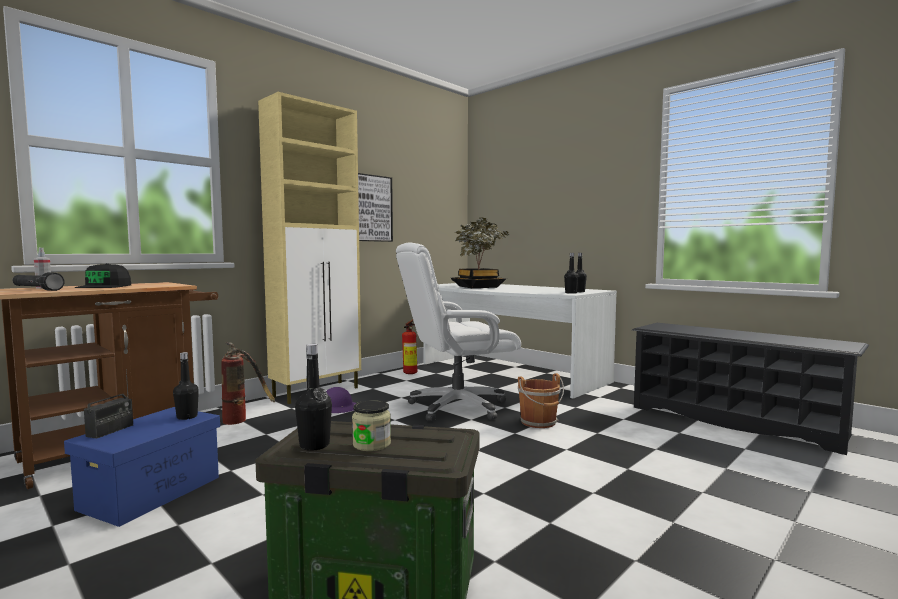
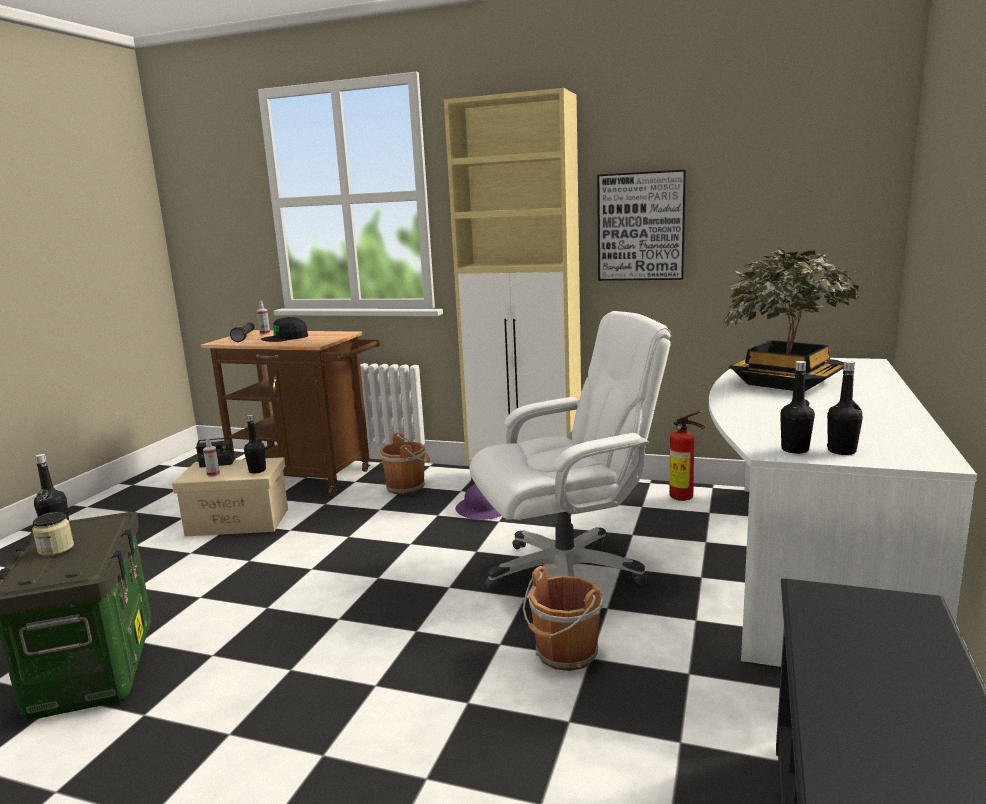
camera: 65 degrees right, 10 degrees up
(143, 433) = (213, 474): none -> spray bottle
(152, 492) = (239, 521): blue storage box -> beige storage box
(244, 420) = (407, 487): fire extinguisher -> brown bucket
(457, 407) = (566, 573): white office chair -> white office chair turned 120 degrees clockwise

